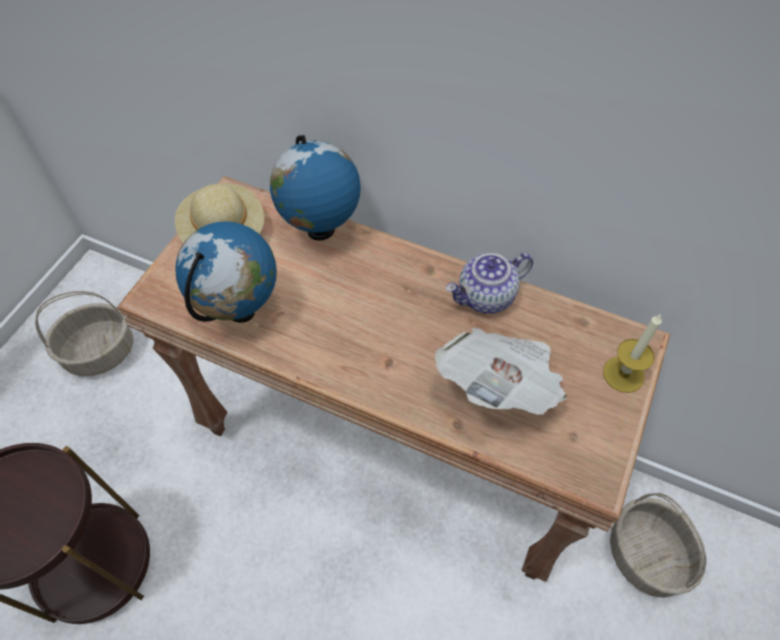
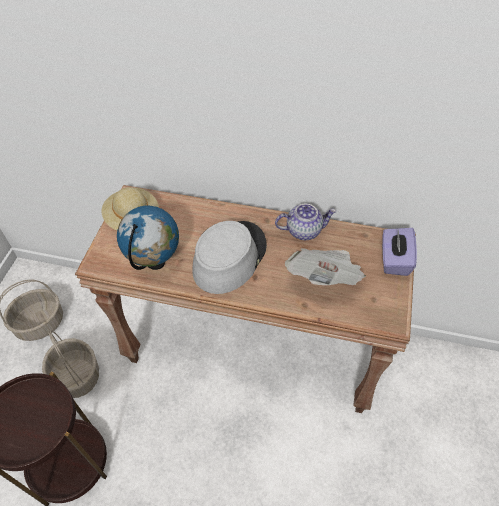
camera: 10 degrees left, 5 degrees down
(320, 230) = (193, 208): globe -> none
(356, 322) = (229, 257): none -> grey hat
(486, 297) = (304, 230): teapot -> teapot turned 150 degrees counterclockwise
(623, 374) = (394, 260): candle -> purple tissue box
(647, 556) = (428, 384): basket -> basket (77, 376)

